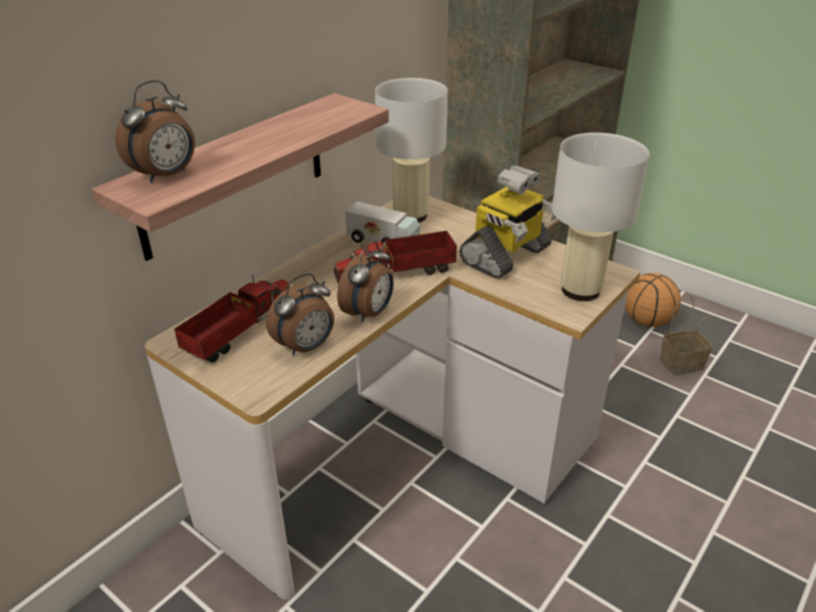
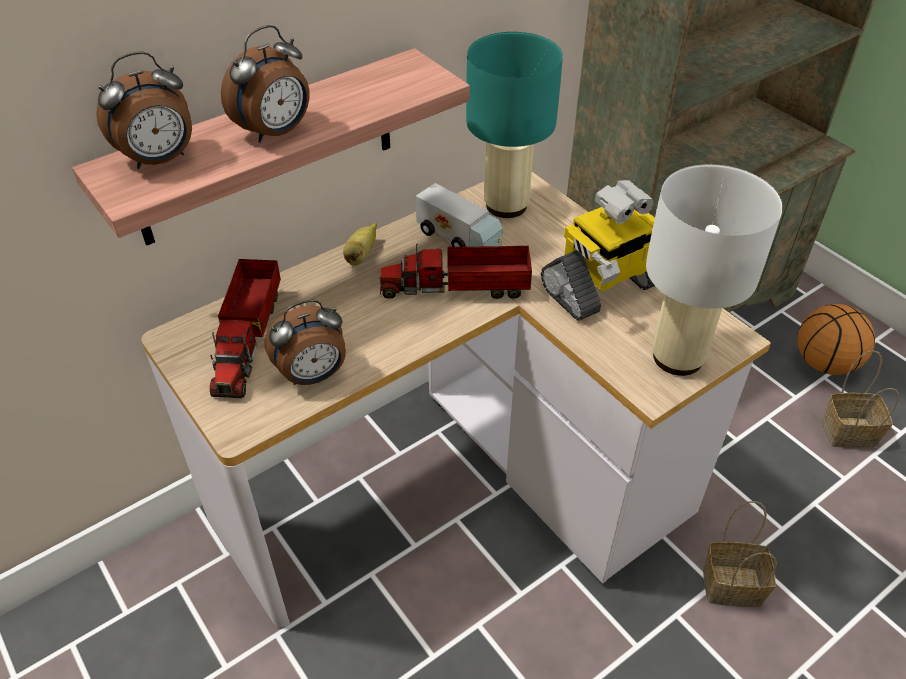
camera: 15 degrees right, 10 degrees up
(239, 330) = (248, 337): toy truck -> toy truck turned 135 degrees clockwise
(310, 262) = (361, 255): none -> banana
(369, 313) = (402, 342): alarm clock -> alarm clock (276, 133)
(410, 215) = (506, 205): white table lamp -> turquoise table lamp
(641, 483) = (734, 584): none -> basket

